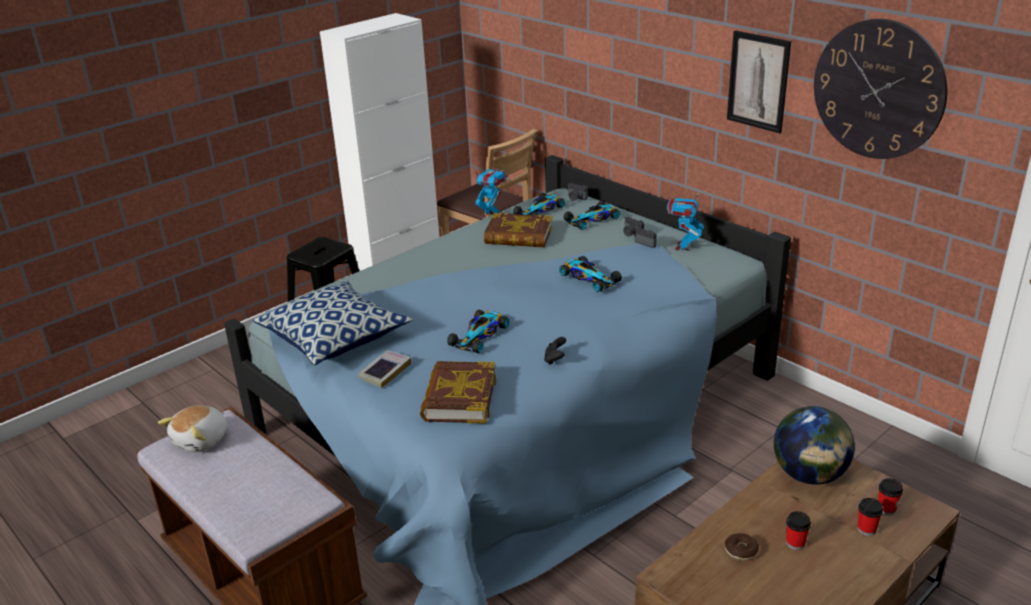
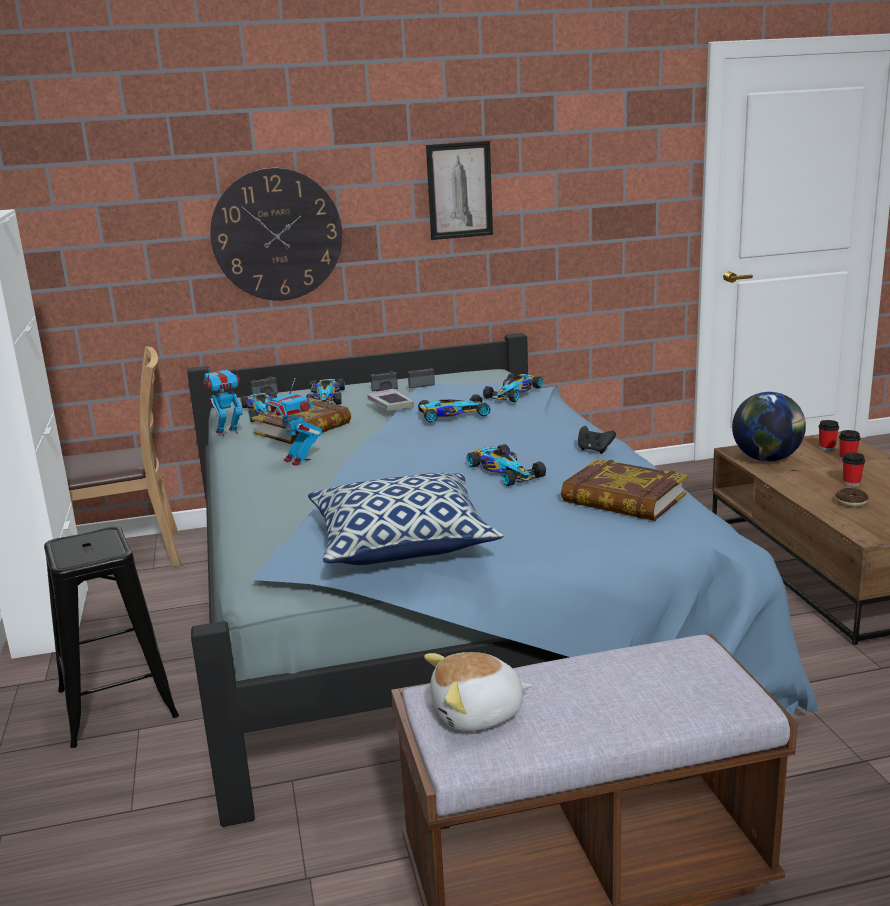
camera: 60 degrees left, 10 degrees down
(202, 440) = (478, 714): plush toy -> plush toy turned 105 degrees clockwise
(385, 372) = (523, 526): book -> book (390, 404)
(669, 285) = (514, 392): none -> toy car
(683, 247) = (443, 380): toy robot -> toy robot (297, 460)
(878, 89) = (579, 163): wall clock -> wall clock (277, 235)

